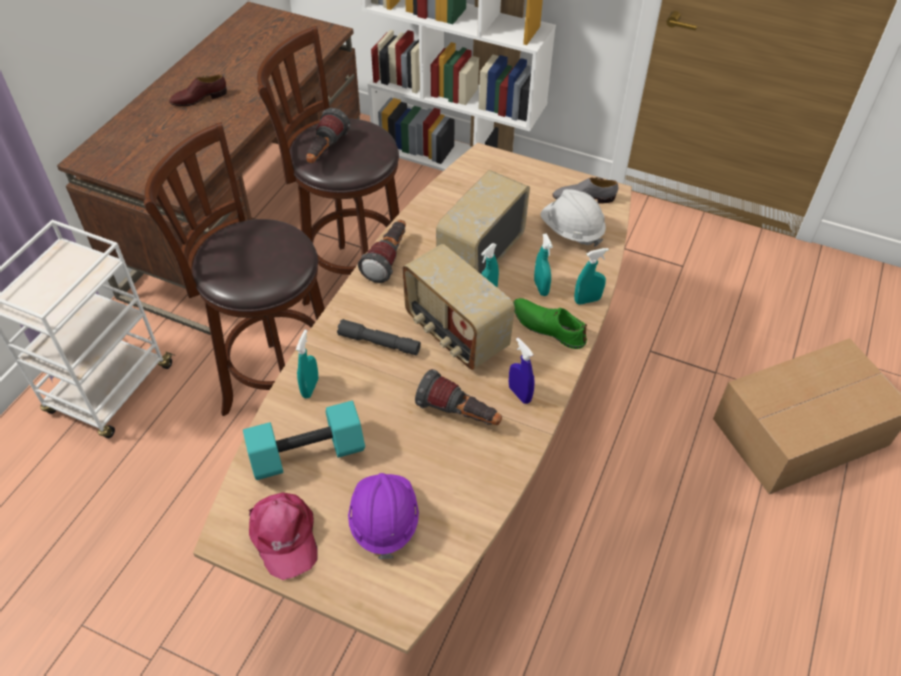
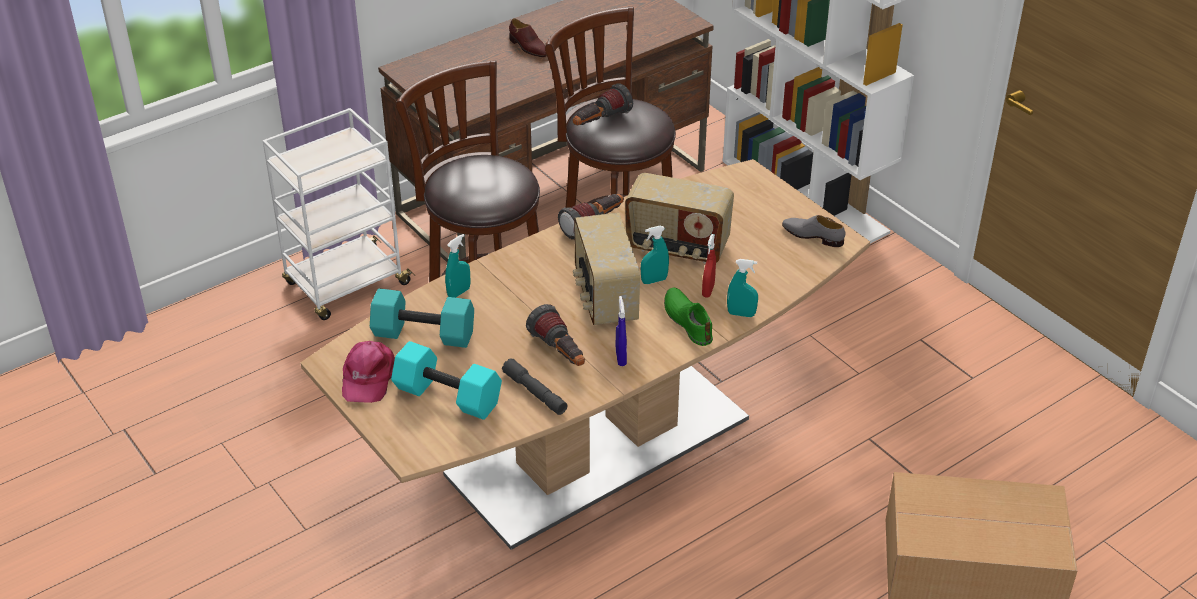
camera: 30 degrees right, 10 degrees down
(199, 98) = (528, 47): brown shoe -> brown shoe turned 135 degrees counterclockwise
(379, 343) = (537, 282): grey flashlight -> grey flashlight (535, 393)
(384, 521) = (446, 397): purple hard hat -> turquoise dumbbell
(480, 253) = (677, 247): radio -> radio turned 135 degrees counterclockwise
(541, 288) = (708, 291): turquoise spray bottle -> red spray bottle
(571, 231) = (776, 257): white hard hat -> none

